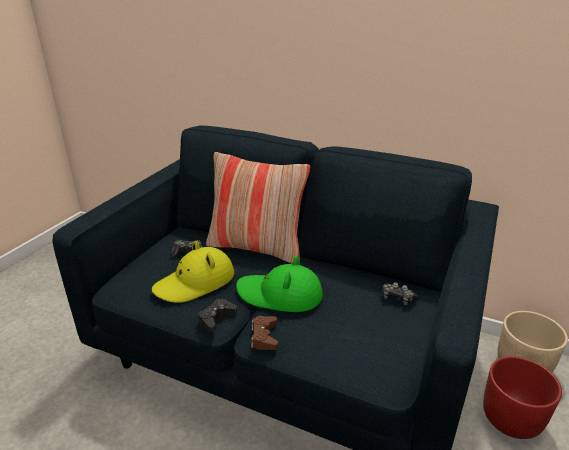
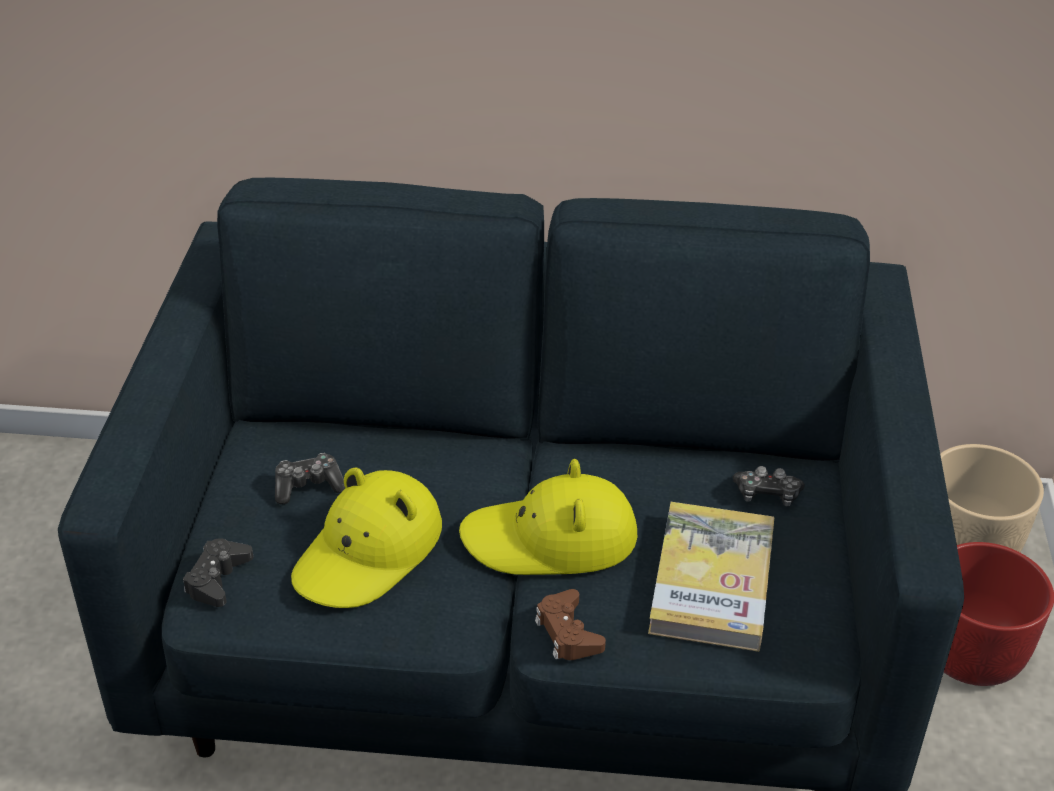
camera: 20 degrees left, 10 degrees up
(216, 318) = (458, 619): black game controller -> black game controller (217, 578)
(256, 247) = (445, 439): pillow -> none
(280, 295) = (551, 539): green hat -> yellow hat
(350, 330) = (712, 581): none -> book

